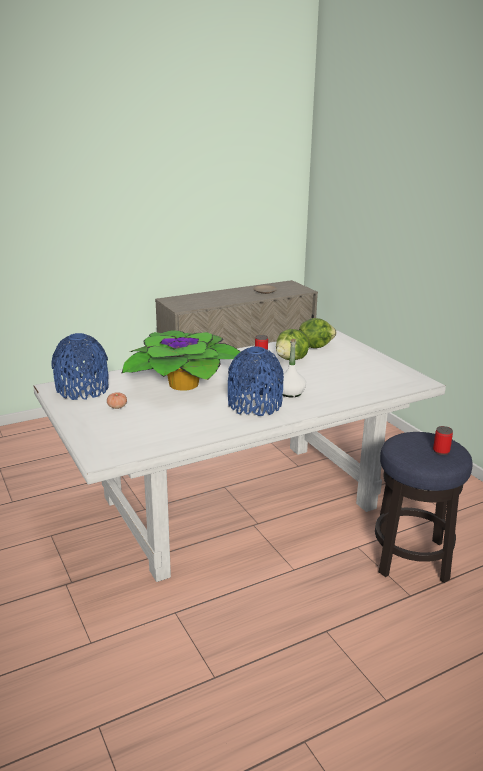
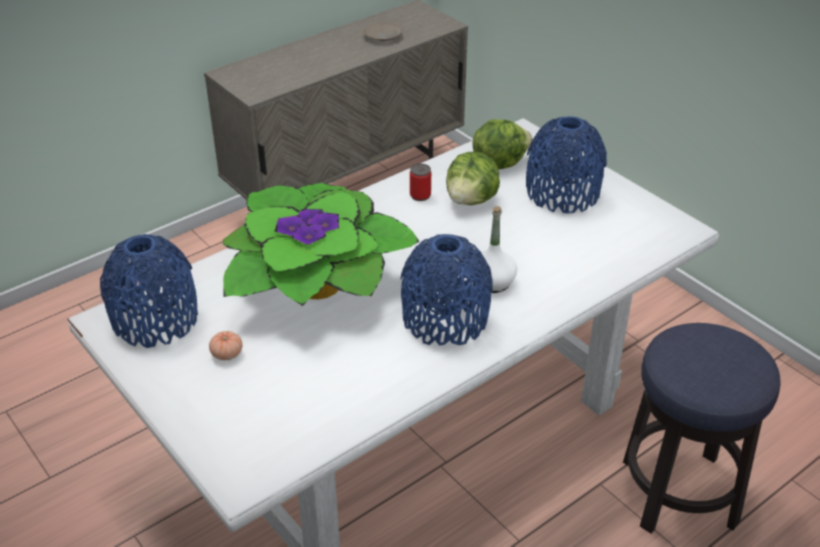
camera: 10 degrees left, 15 degrees up
(350, 361) = (562, 193): none -> blue vase
(441, 451) = (735, 364): can -> none

